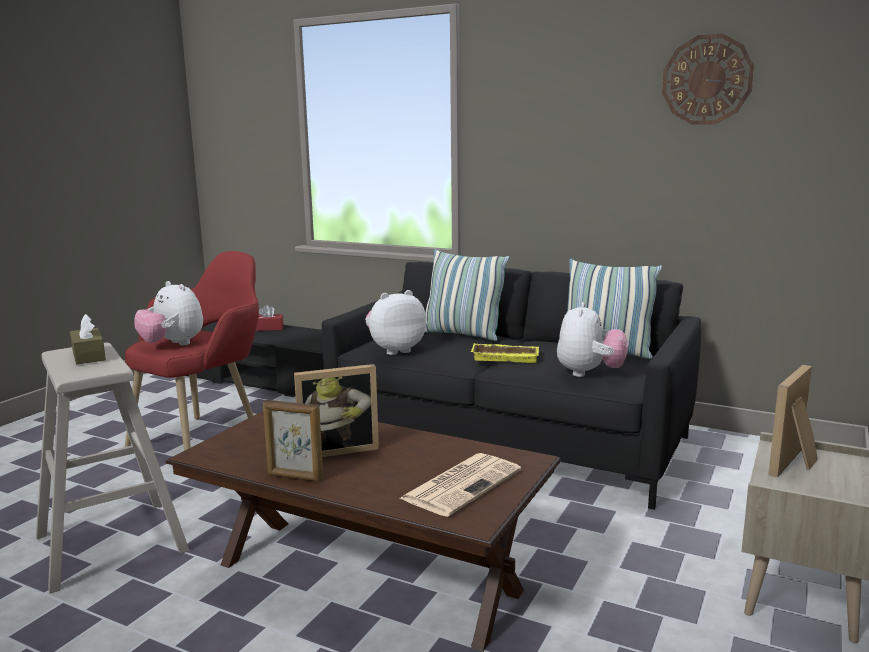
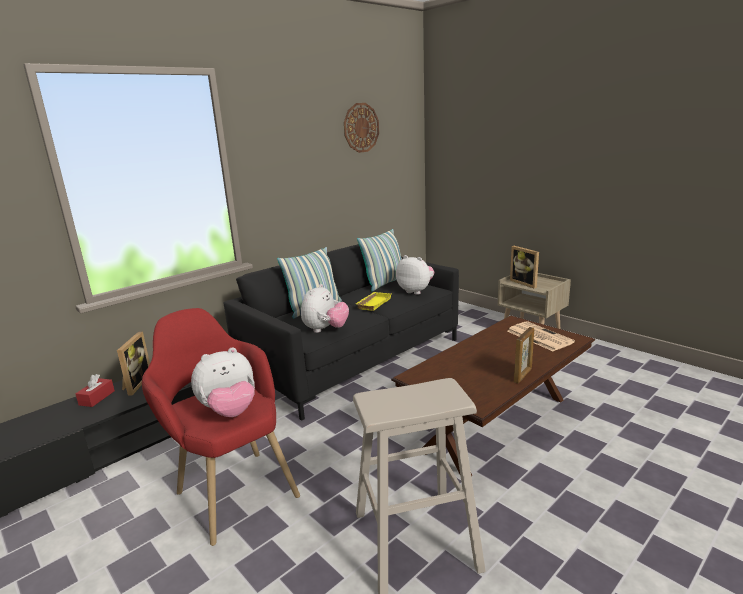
camera: 70 degrees left, 5 degrees up
(89, 356) = (399, 398): brown tissue box -> none
(337, 449) = (486, 362): picture frame -> picture frame (135, 384)
(395, 350) = (325, 330): plush toy -> plush toy turned 150 degrees counterclockwise

